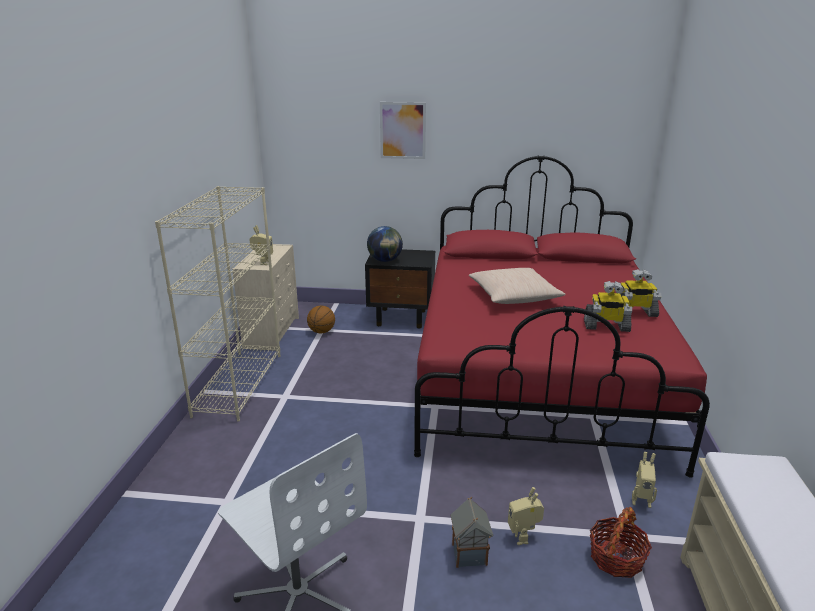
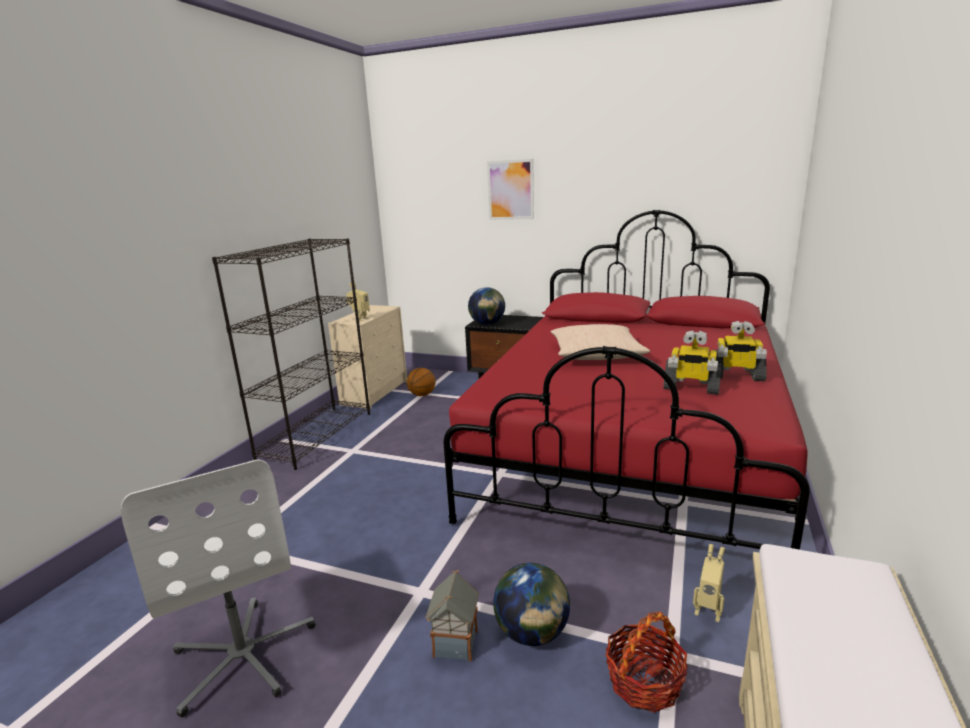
camera: 15 degrees right, 5 degrees down
(239, 383) = (317, 435): beige bookcase -> black bookcase
(523, 537) = (532, 633): toy robot -> globe

